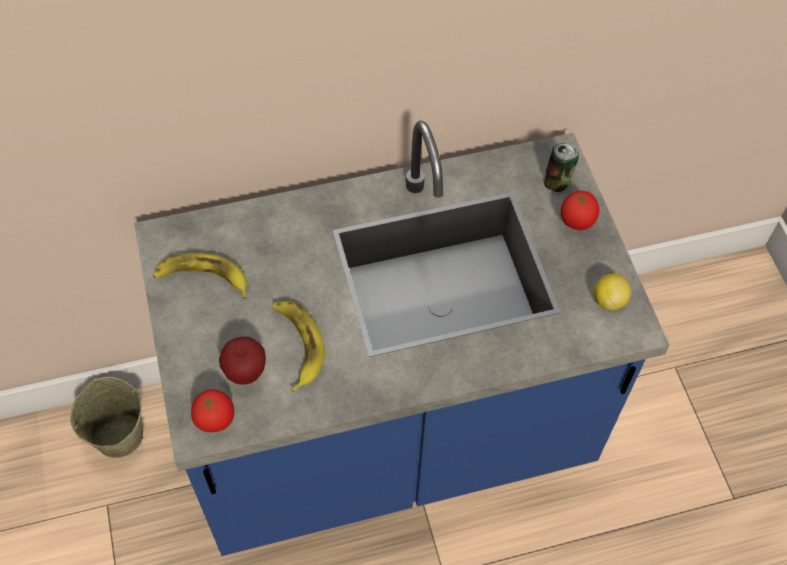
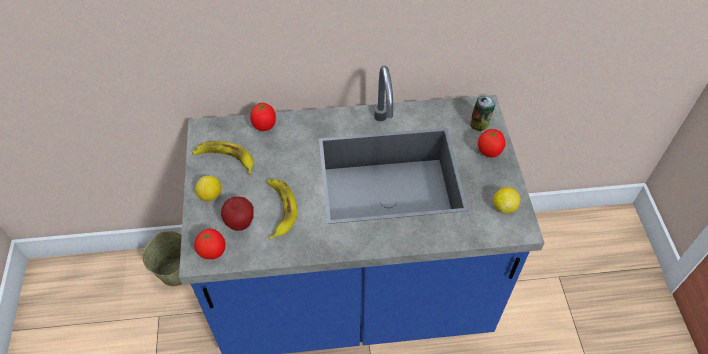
camera: 10 degrees right, 5 degrees down
(193, 337) = (210, 195): none -> lemon
(250, 221) = (265, 127): none -> tomato

